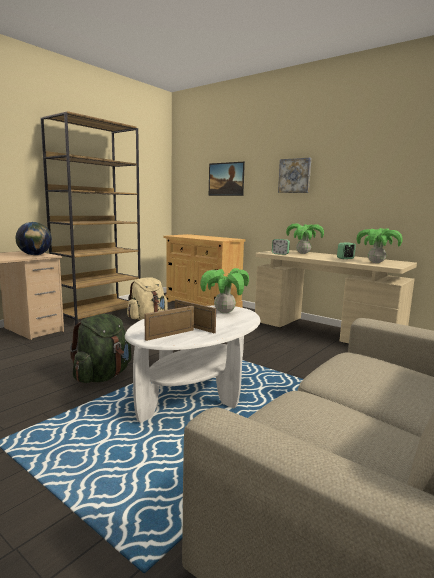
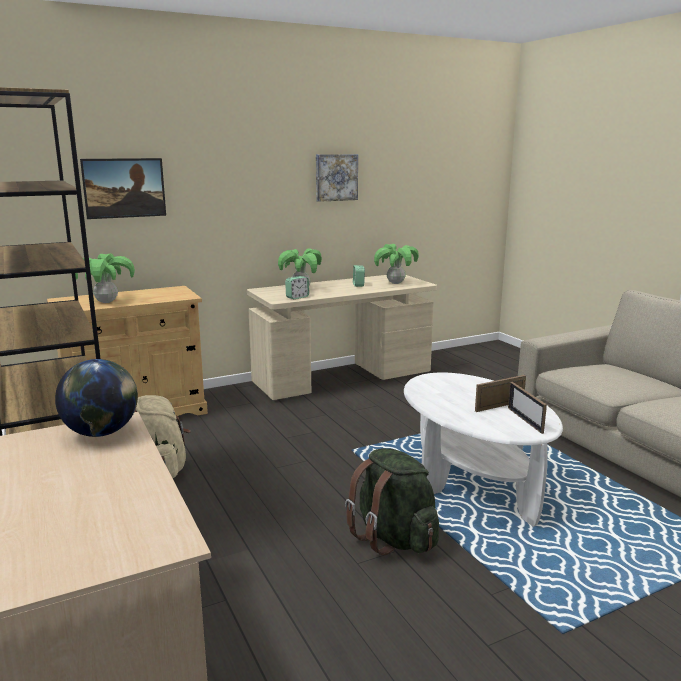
camera: 65 degrees left, 5 degrees up
(224, 312) = (442, 384): potted plant -> potted plant (106, 302)
(295, 176) = (253, 182): picture -> picture (336, 177)

